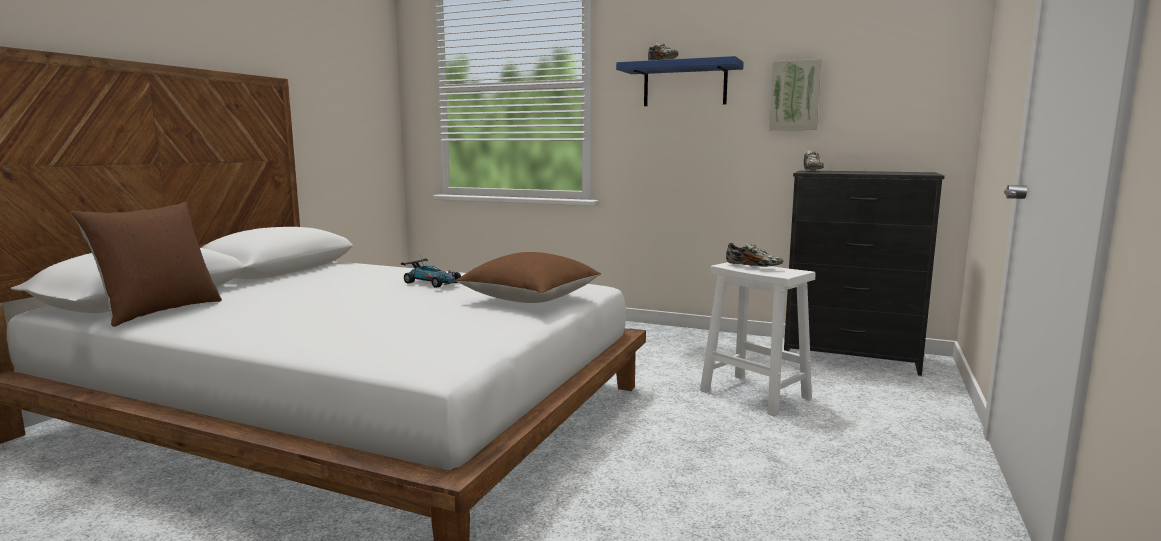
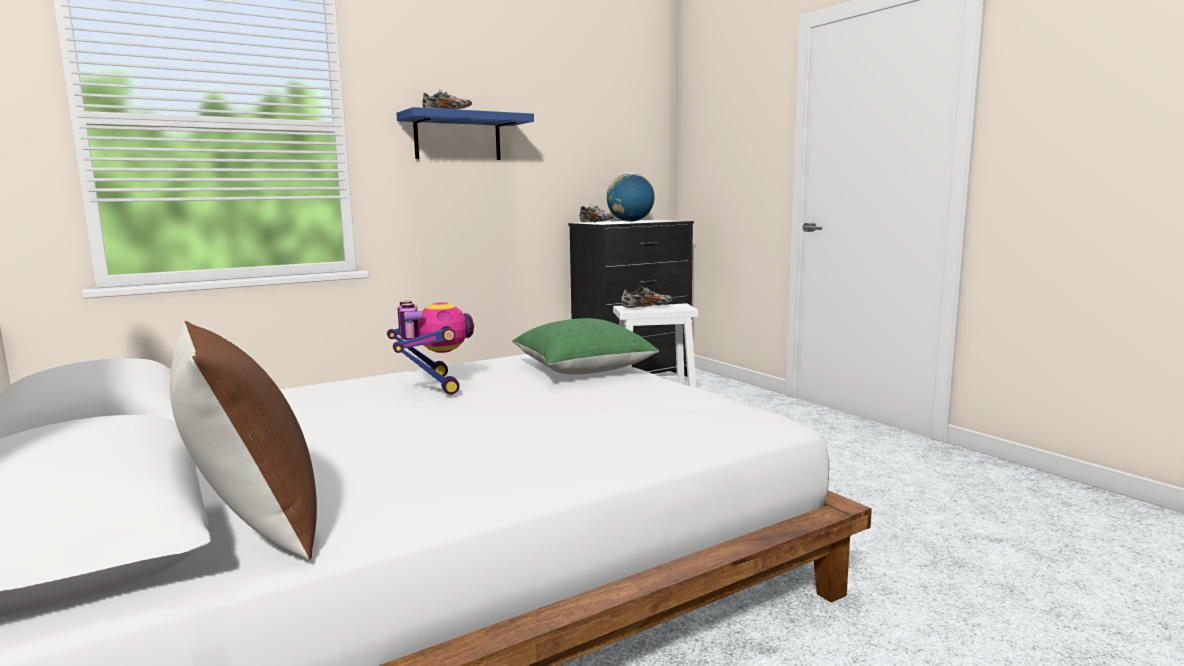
camera: 55 degrees left, 0 degrees up
(433, 282) = (433, 385): toy car -> toy robot
(530, 299) = (583, 370): brown pillow -> green pillow
(795, 95) = (557, 154): picture -> none
(863, 172) = (630, 221): none -> globe

